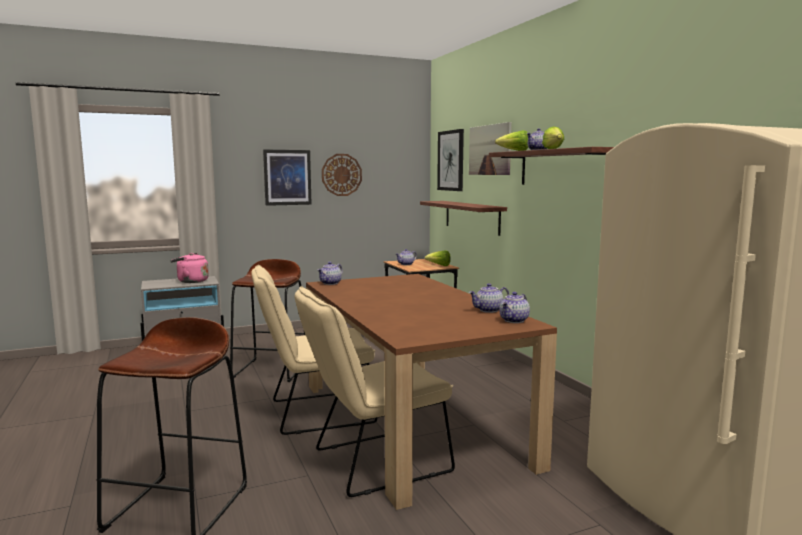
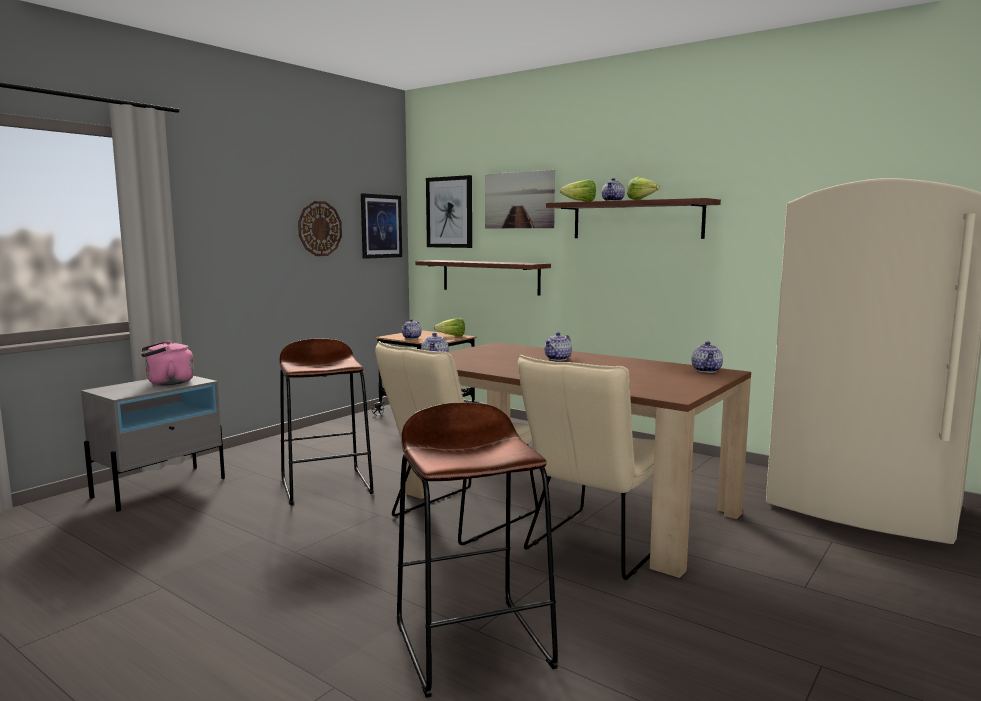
camera: 30 degrees left, 0 degrees up
(287, 177) = (259, 231): picture -> picture (381, 226)
(489, 310) = (662, 365): teapot -> teapot (558, 359)

